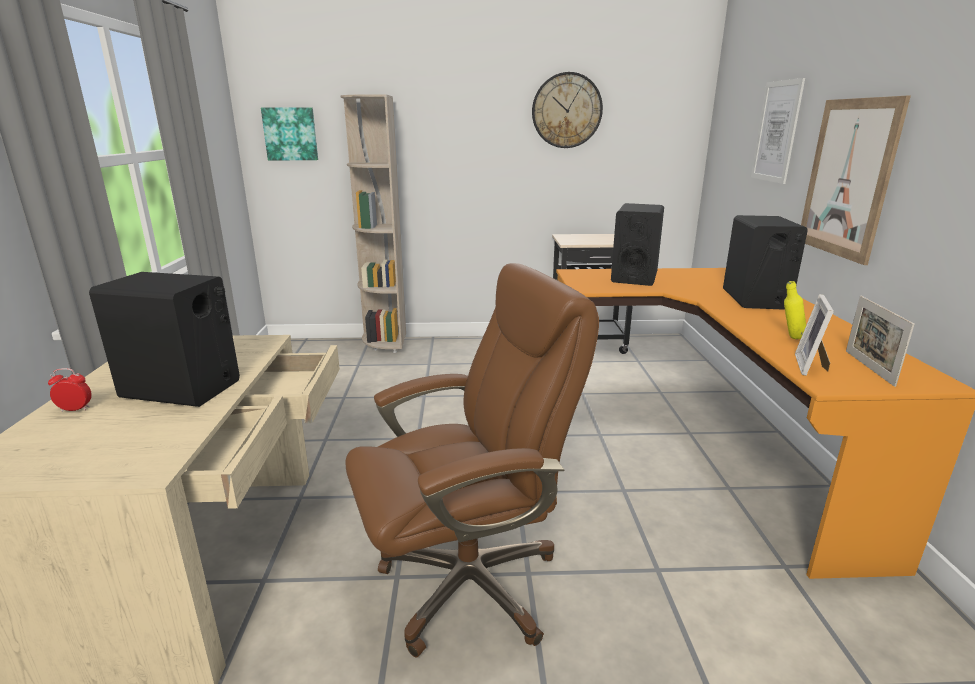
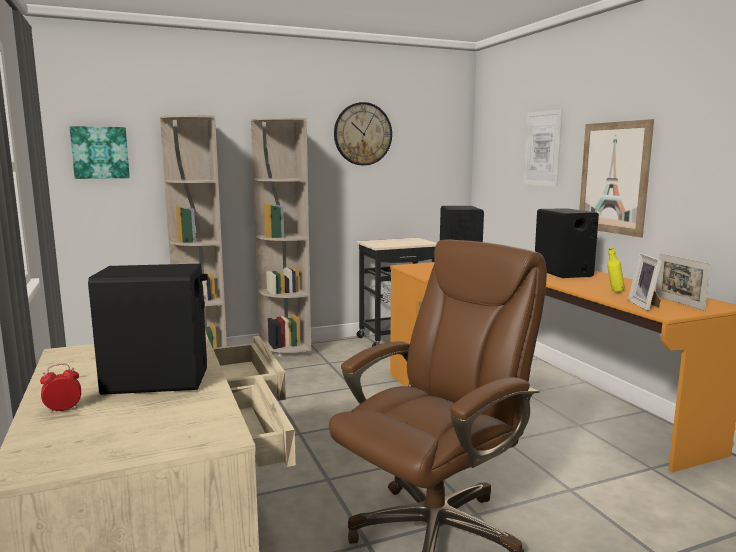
camera: 20 degrees left, 10 degrees down
(466, 344) = (286, 352): none -> beige bookcase

